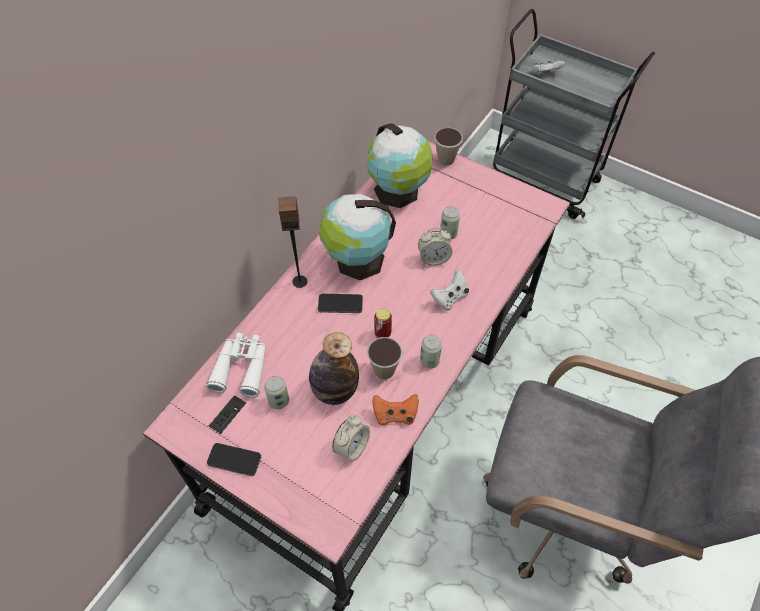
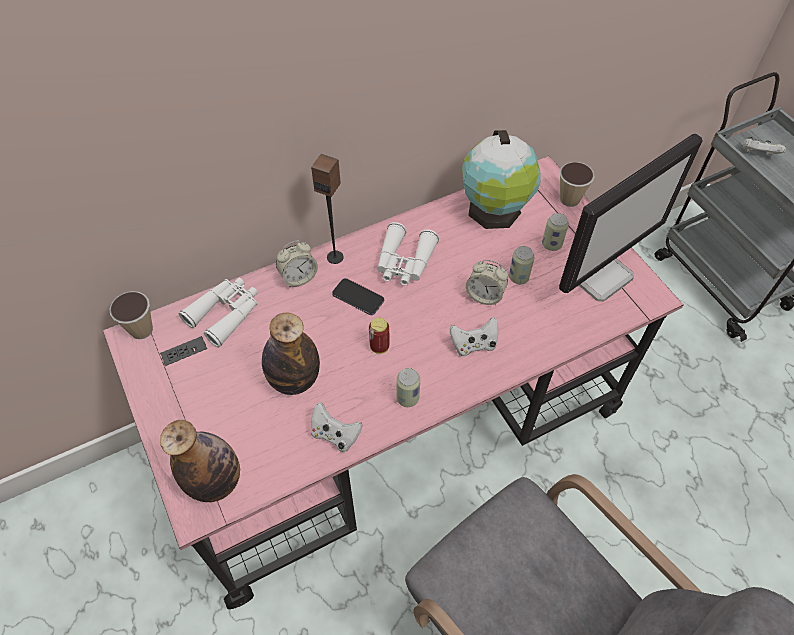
camera: 30 degrees right, 0 degrees up
(234, 460) = (159, 397): phone -> none
(279, 401) = (236, 362): can -> can (551, 244)
(328, 499) = (215, 481): none -> bottle
(351, 447) = (271, 443): alarm clock -> alarm clock (298, 277)
(357, 261) = (404, 262): globe -> white binoculars
(384, 370) = (355, 384): cup -> cup (141, 330)
(395, 415) = (335, 435): orange game controller -> white game controller
(501, 205) = (598, 273): none -> monitor

